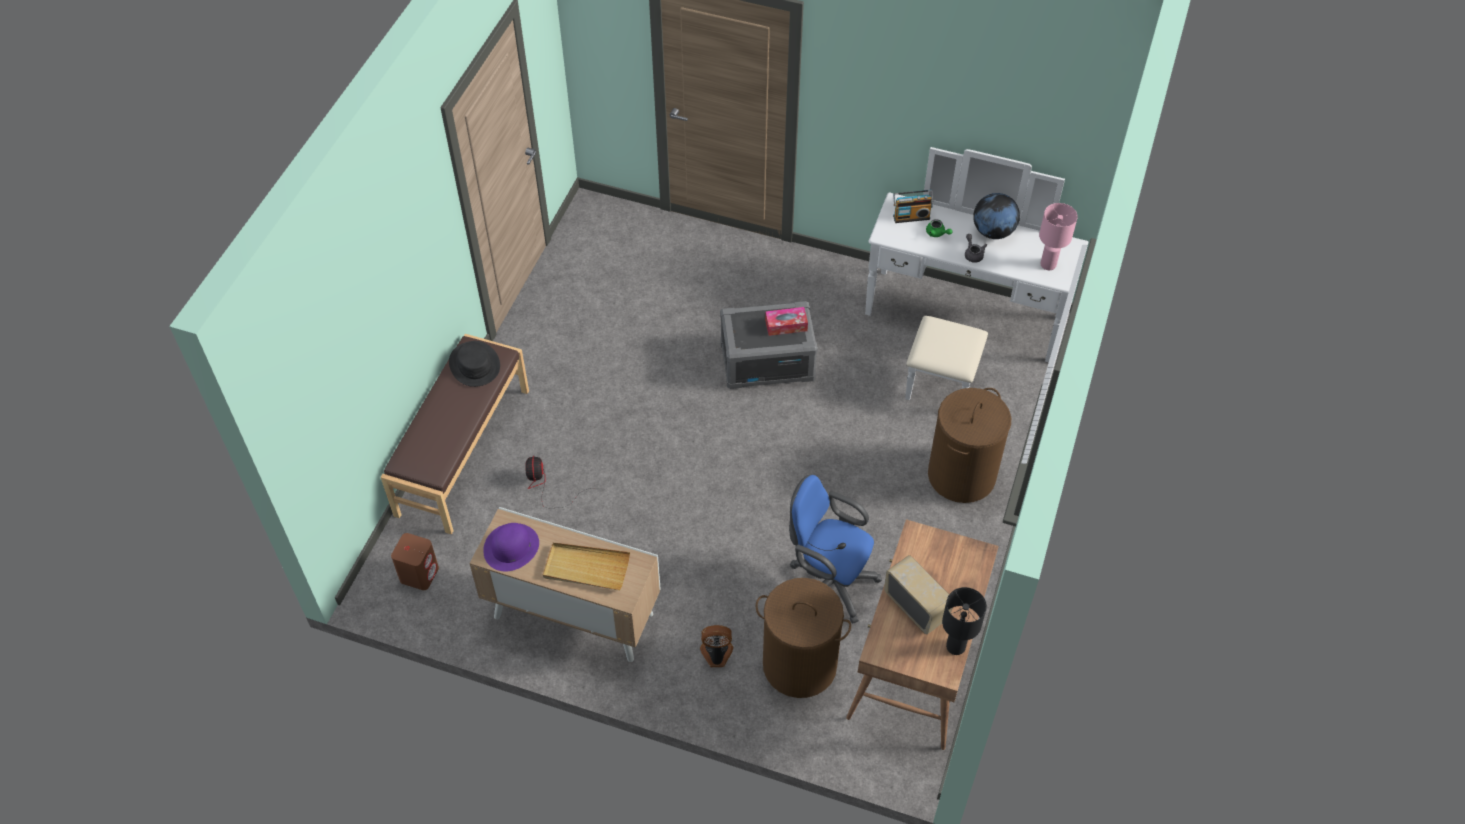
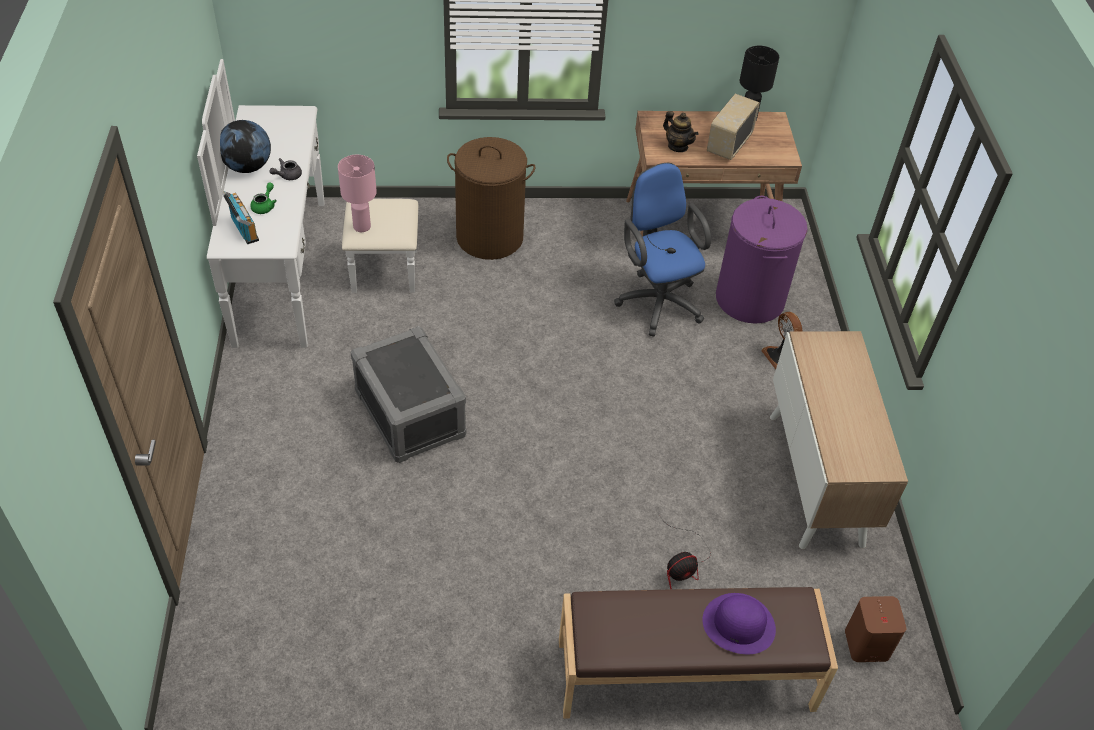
camera: 115 degrees left, 5 degrees down
(475, 364) = (621, 630): black hat -> none
(511, 547) = (864, 451): purple hat -> purple hat (739, 624)
(586, 568) = (841, 380): beige tray -> none
(786, 325) = (397, 358): tissue box -> none
(799, 665) = (750, 299): brown laundry basket -> purple laundry basket
(828, 582) = (657, 300): blue office chair -> blue office chair turned 150 degrees clockwise
(926, 558) = (678, 146): none -> teapot
(1048, 264) = (283, 124): pink table lamp -> pink table lamp (362, 226)

